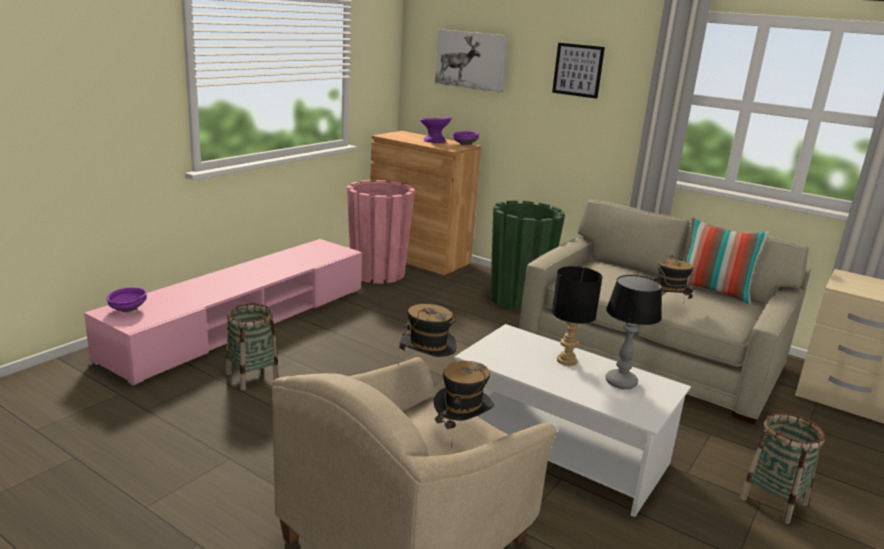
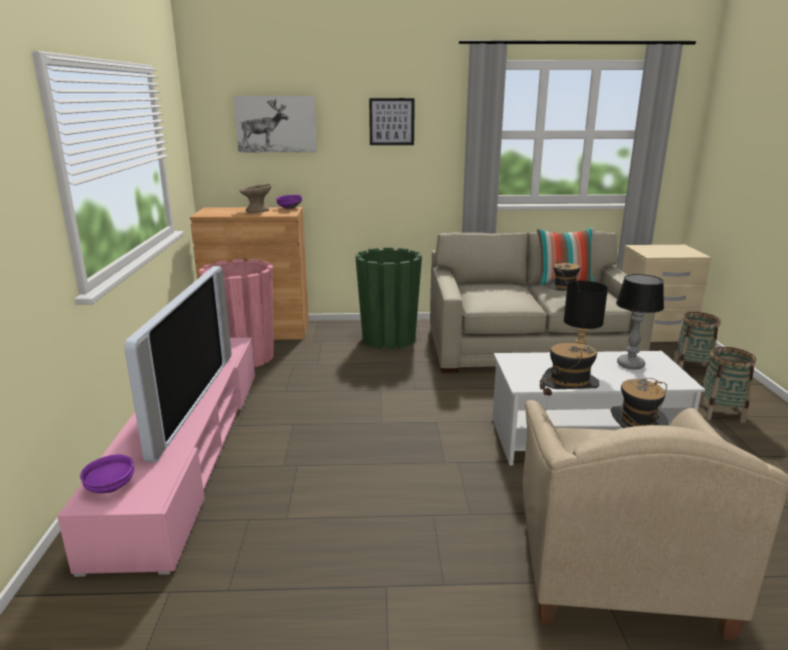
camera: 35 degrees left, 0 degrees up
(247, 279) = (188, 401): none -> television
(252, 376) = (282, 500): basket -> basket (691, 369)
(434, 141) = (257, 210): purple bowl -> beige bowl

